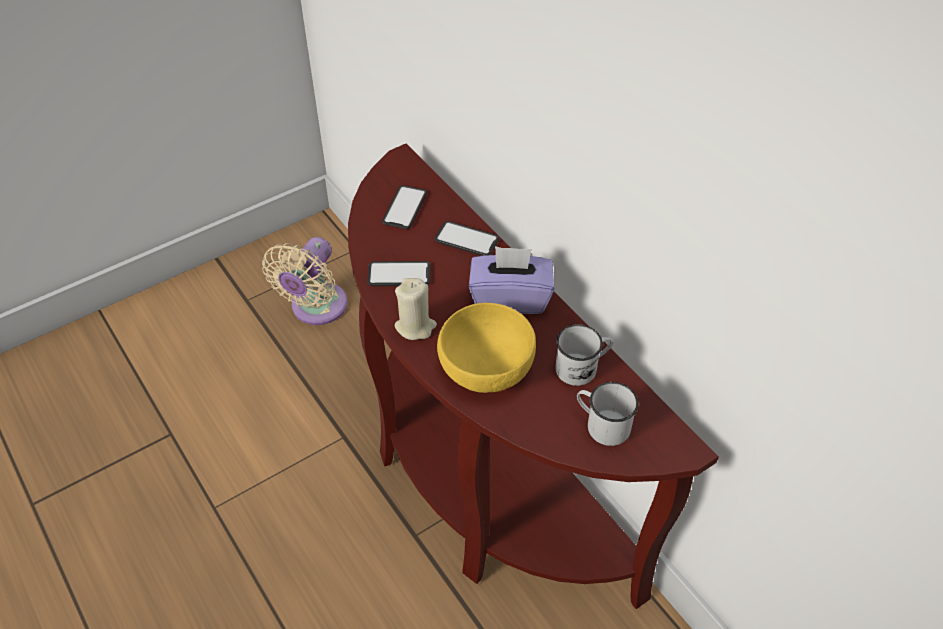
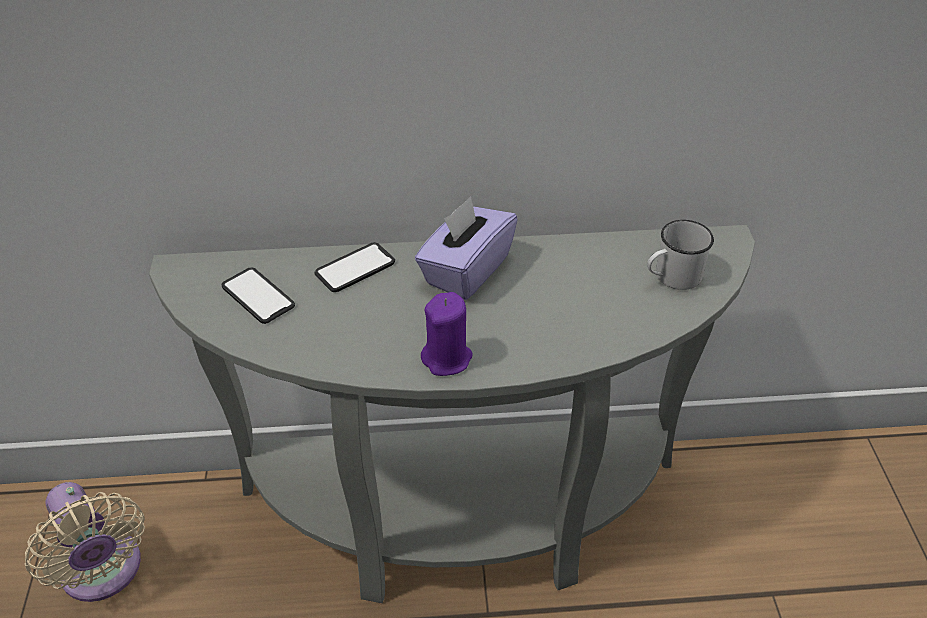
camera: 60 degrees left, 5 degrees down
(399, 274) = (357, 341): phone -> none
(415, 326) = (447, 358): beige candle -> purple candle
(481, 481) = (462, 520): brown console table -> grey console table
(487, 365) = (544, 325): yellow bowl -> none
(582, 367) = (594, 260): white mug -> none

